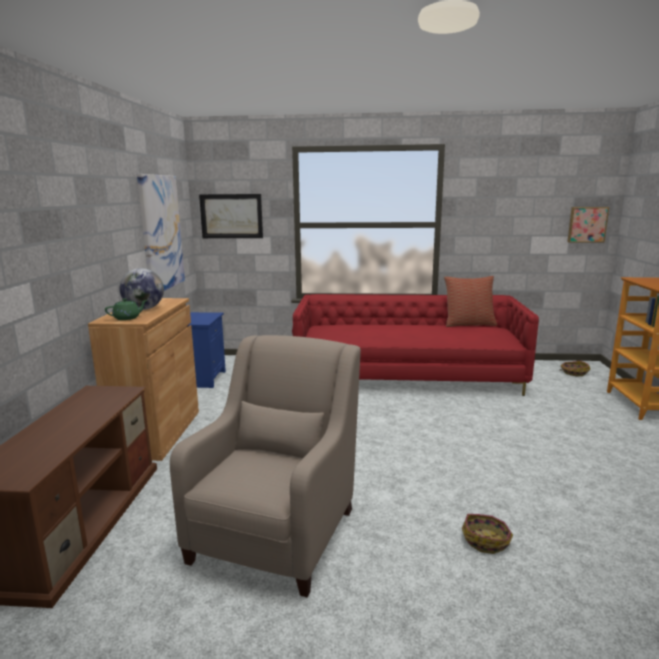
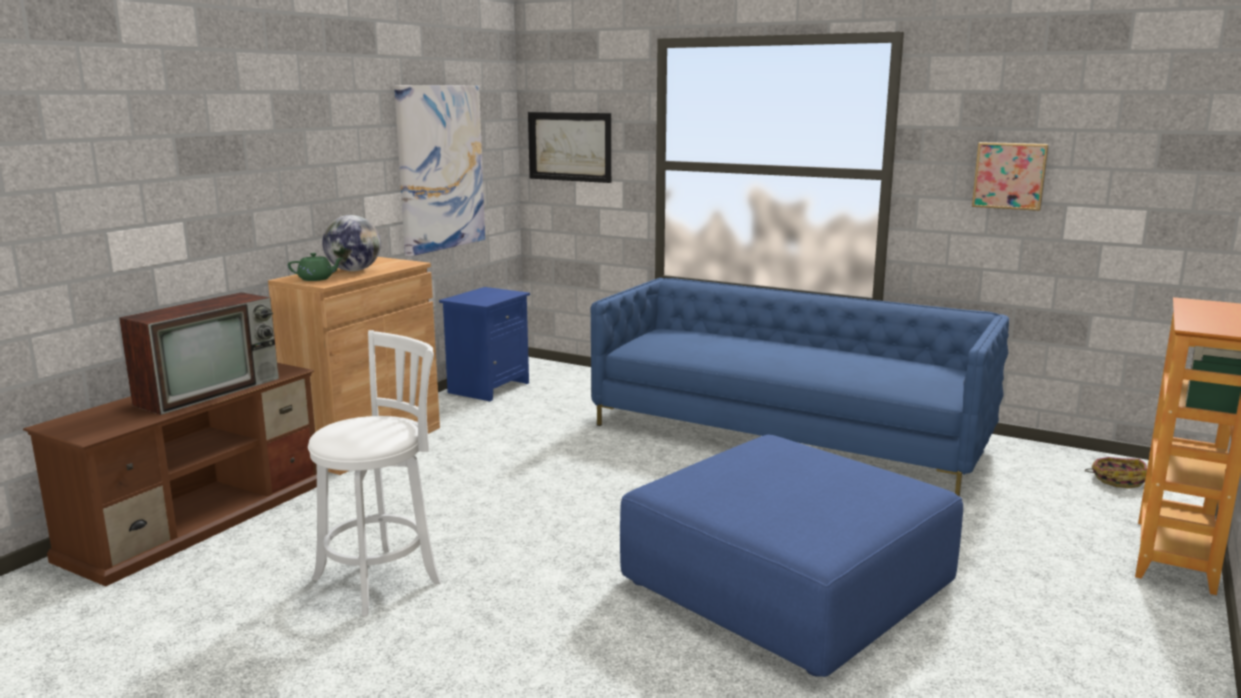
camera: 25 degrees right, 0 degrees up
(84, 418) = (210, 391): none -> television
(277, 530) = (383, 578): beige armchair -> white stool
(407, 377) = (787, 435): red sofa -> blue sofa
(468, 324) = (907, 357): pillow -> none
(486, 540) = (622, 660): basket -> none
(508, 463) = (789, 582): none -> blue ottoman
(587, 224) = (1186, 189): picture -> picture (1009, 175)

